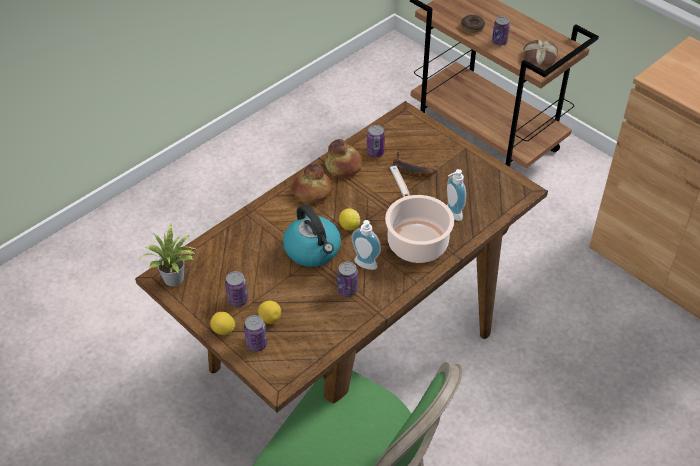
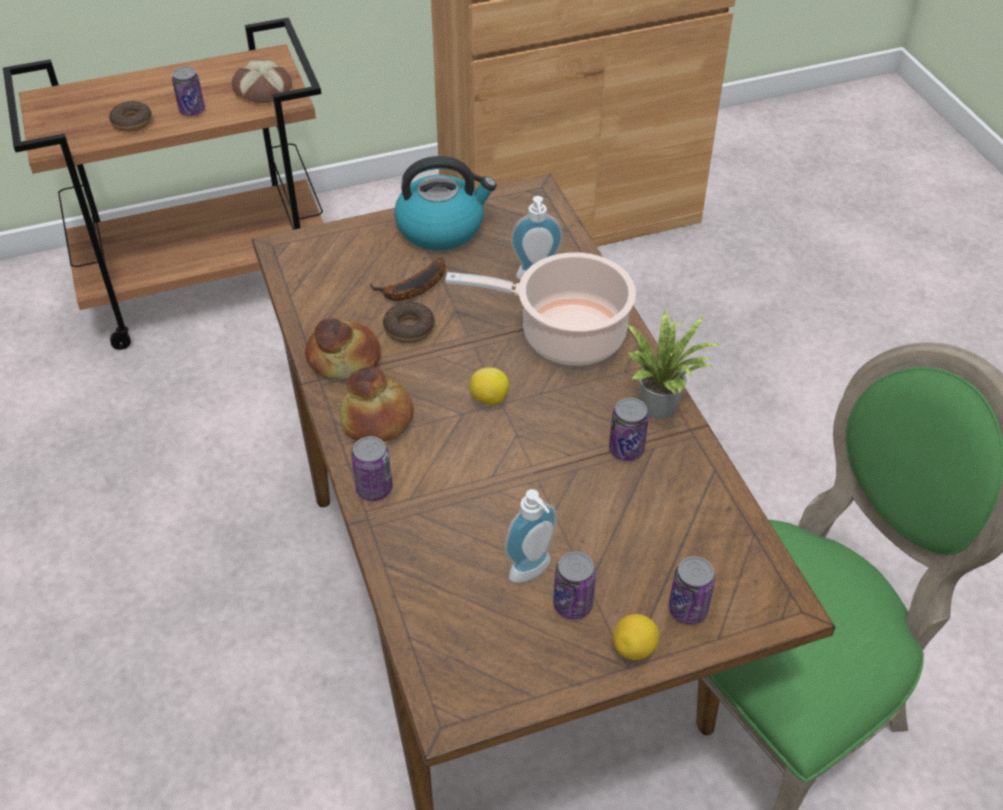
camera: 65 degrees left, 0 degrees up
(175, 280) = (471, 688): potted plant -> potted plant (663, 405)
(270, 318) = (639, 571): lemon -> none
(313, 250) = (514, 462): kettle -> kettle (442, 228)
(364, 266) = (585, 411): soap dispenser -> soap dispenser (533, 573)
(375, 152) = (343, 312): can -> can (374, 488)
(379, 180) = (409, 328): none -> donut

